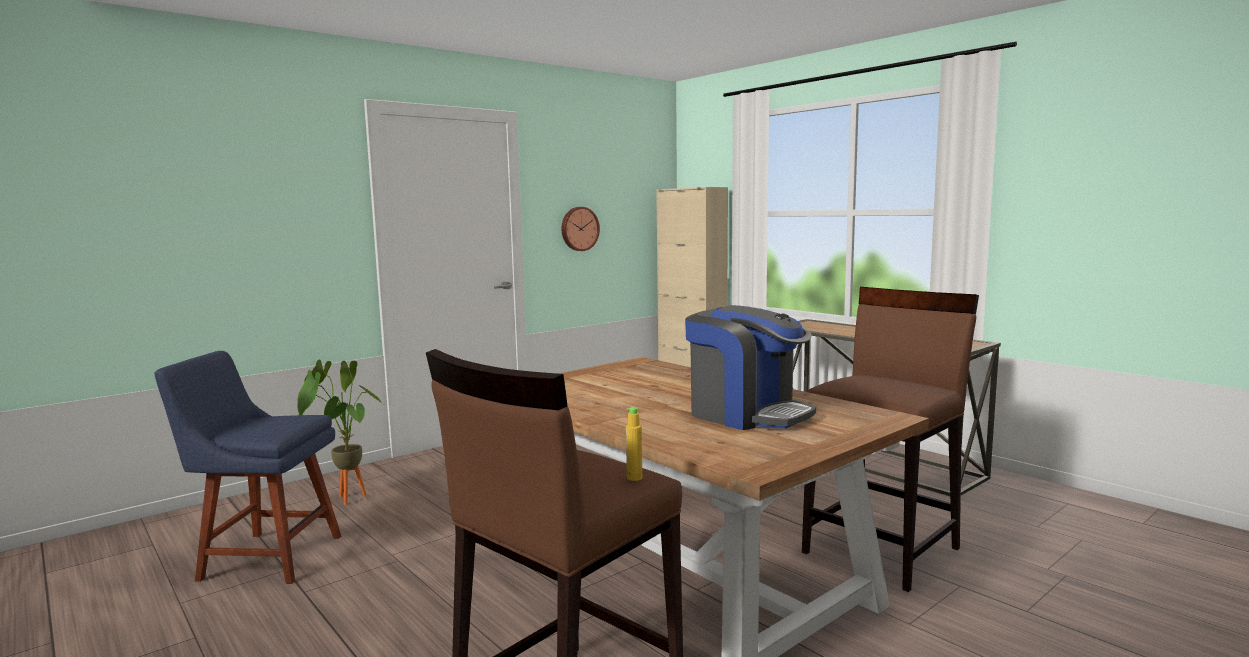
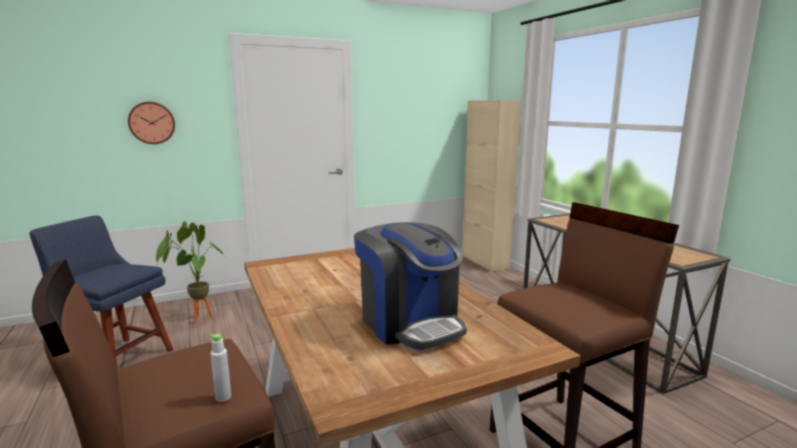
camera: 15 degrees right, 5 degrees up
(579, 229) = (401, 130): wall clock -> wall clock (152, 123)
(634, 478) = (223, 397): yellow bottle -> grey bottle

